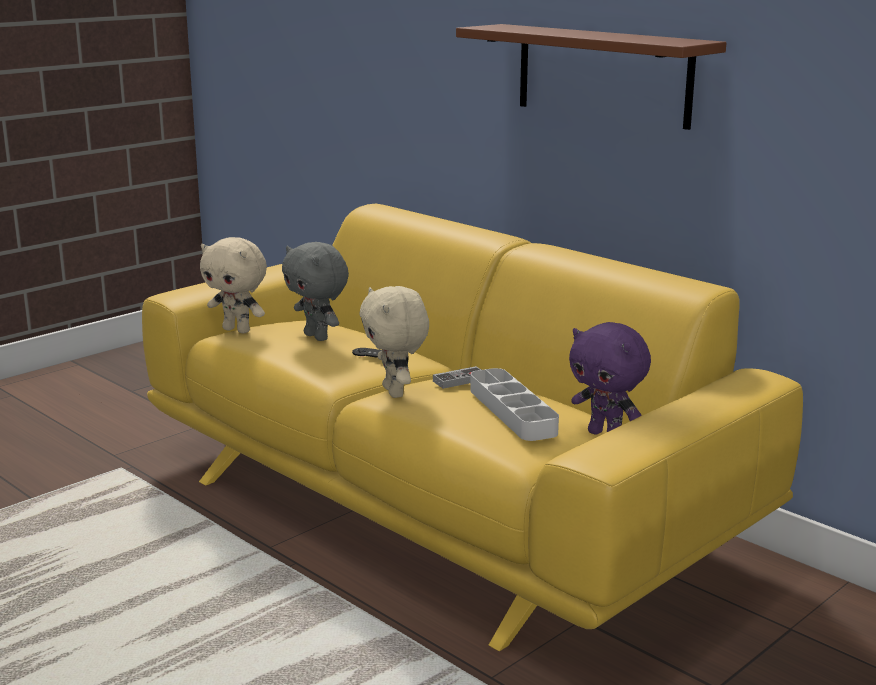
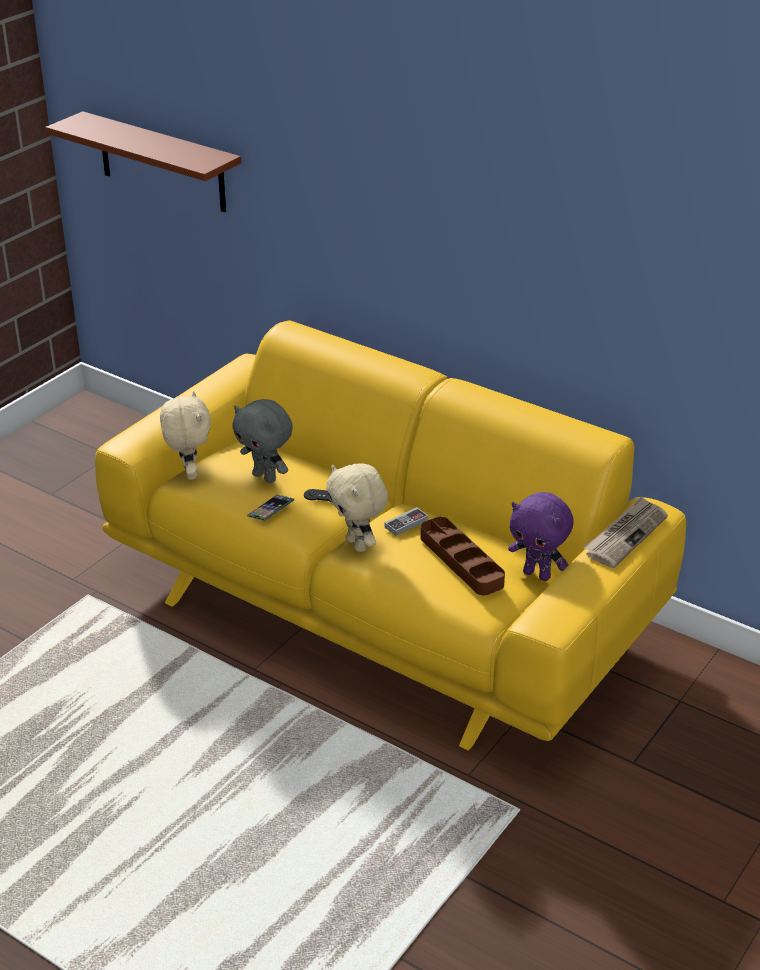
camera: 10 degrees left, 15 degrees up
(237, 330) = (189, 473): beige plush toy -> beige plush toy turned 120 degrees counterclockwise
(309, 358) = (271, 510): none -> phone
(512, 411) = (461, 561): grey tray -> brown tray
(603, 75) = (511, 248): brown shelf -> brown shelf (162, 163)
(720, 392) = (625, 535): none -> newspaper

